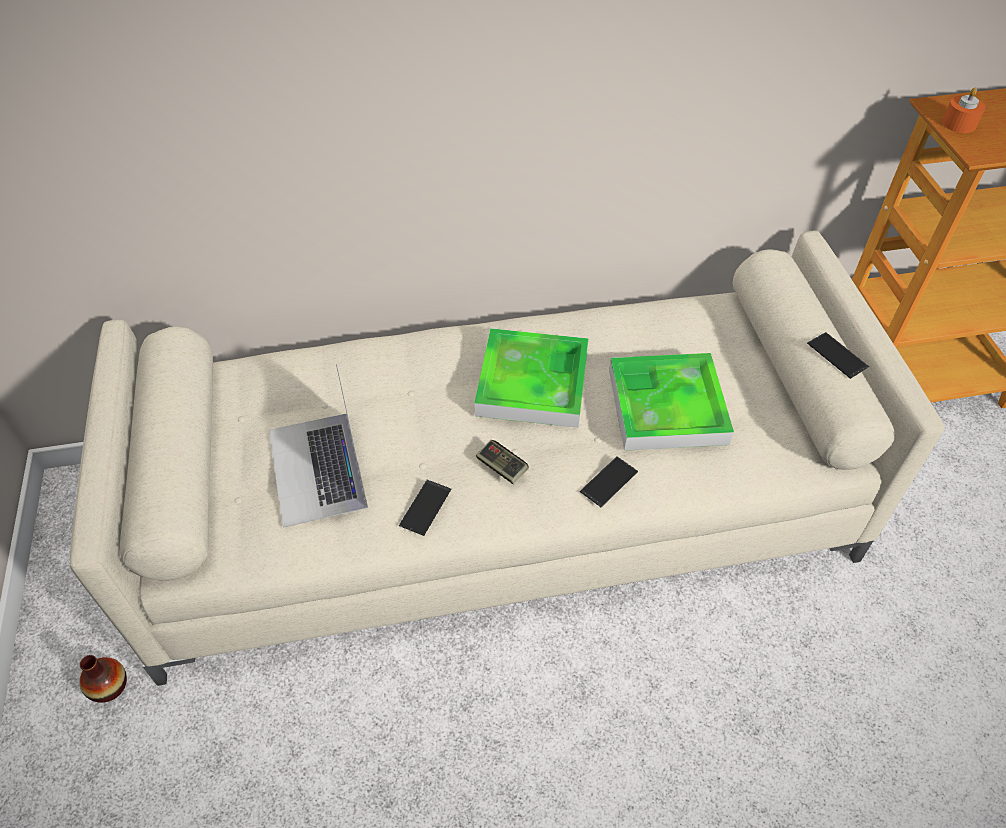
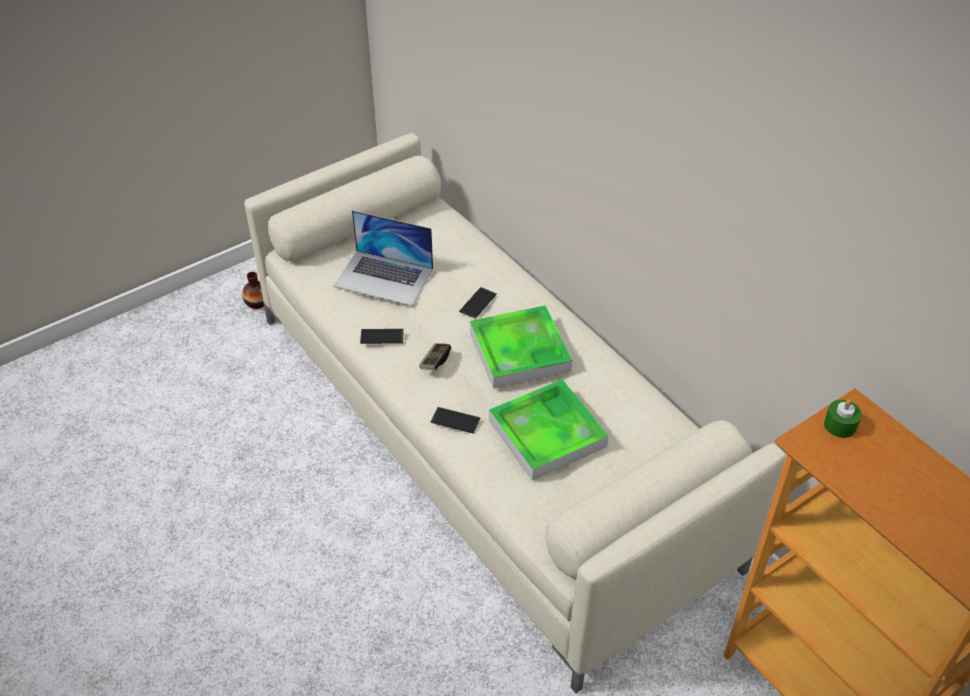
camera: 65 degrees right, 5 degrees down
(317, 468) = (384, 277): laptop -> laptop turned 120 degrees counterclockwise
(837, 355) = (628, 495): phone -> phone (478, 303)
(959, 123) = (840, 425): orange candle -> green candle

